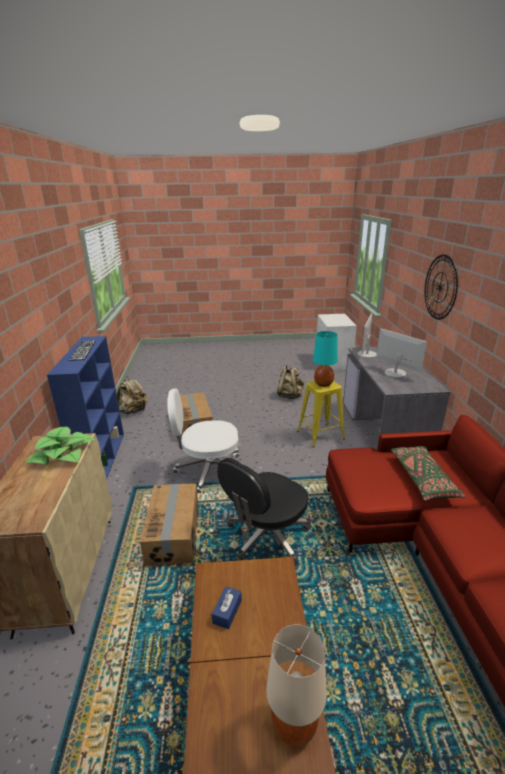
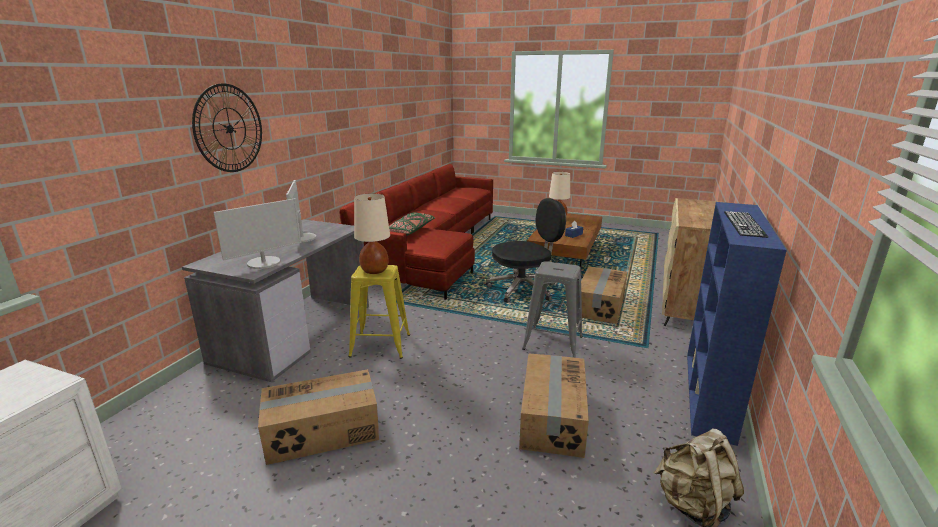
camera: 155 degrees left, 5 degrees down
(63, 454) = (695, 218): potted plant -> none
(208, 470) = (553, 343): white office chair -> grey stool
(290, 396) = (323, 431): beige backpack -> cardboard box
(323, 384) = (374, 271): turquoise table lamp -> beige table lamp

